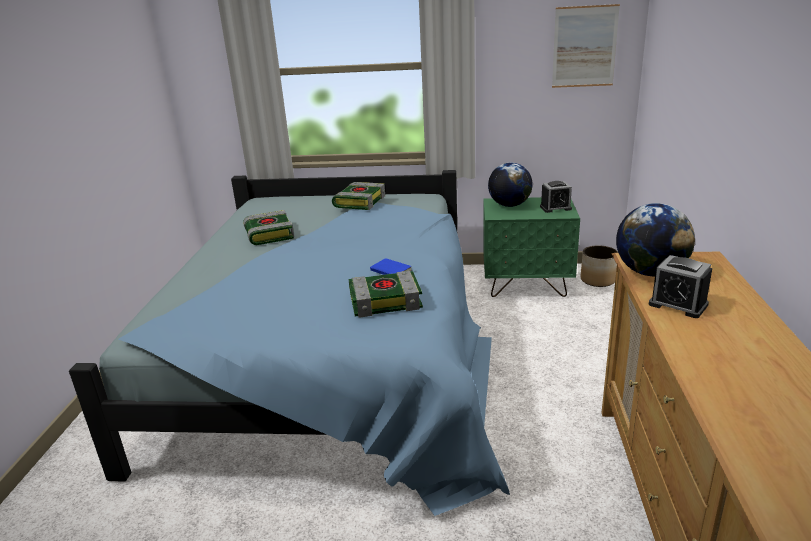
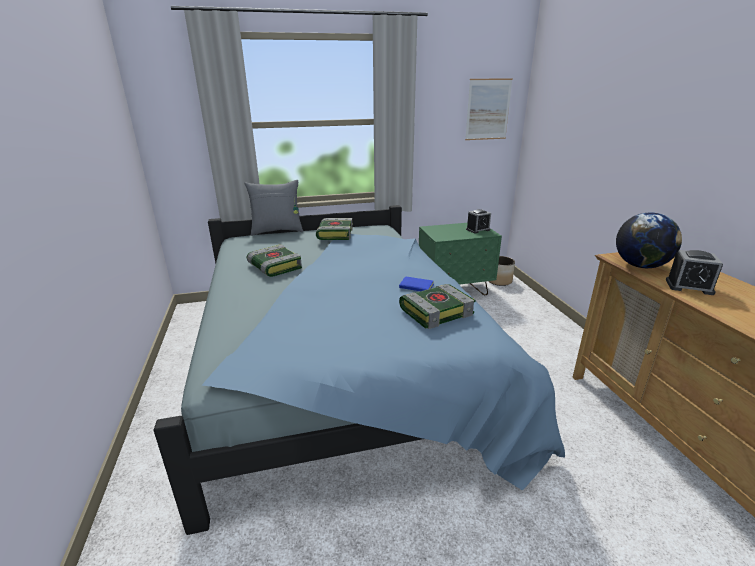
camera: 20 degrees left, 0 degrees up
(305, 194) = (277, 231): none -> grey pillow
(509, 205) = (443, 230): globe -> none

